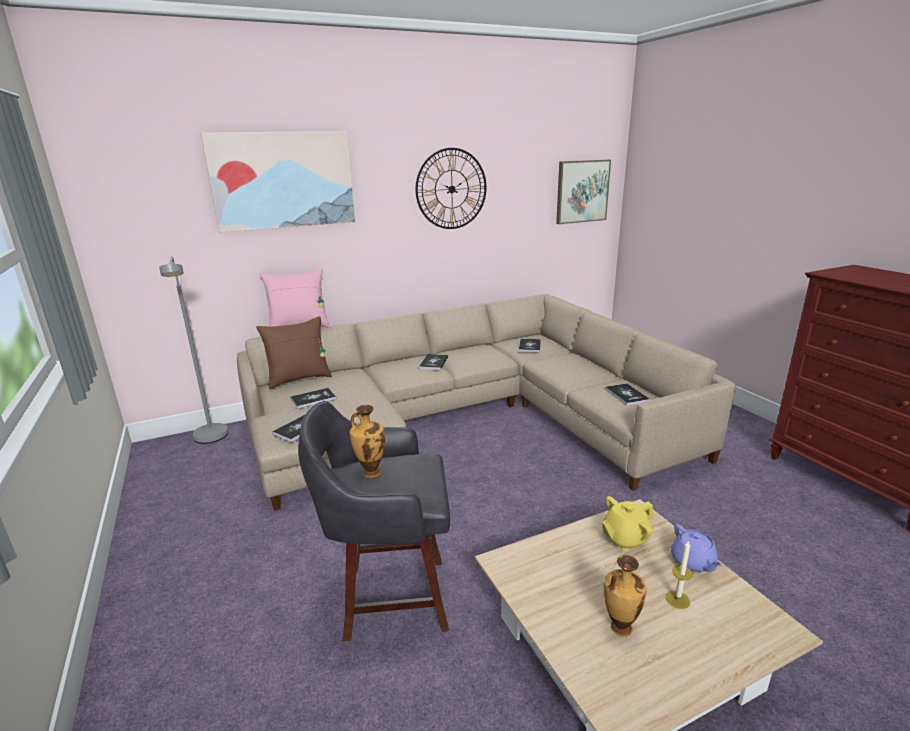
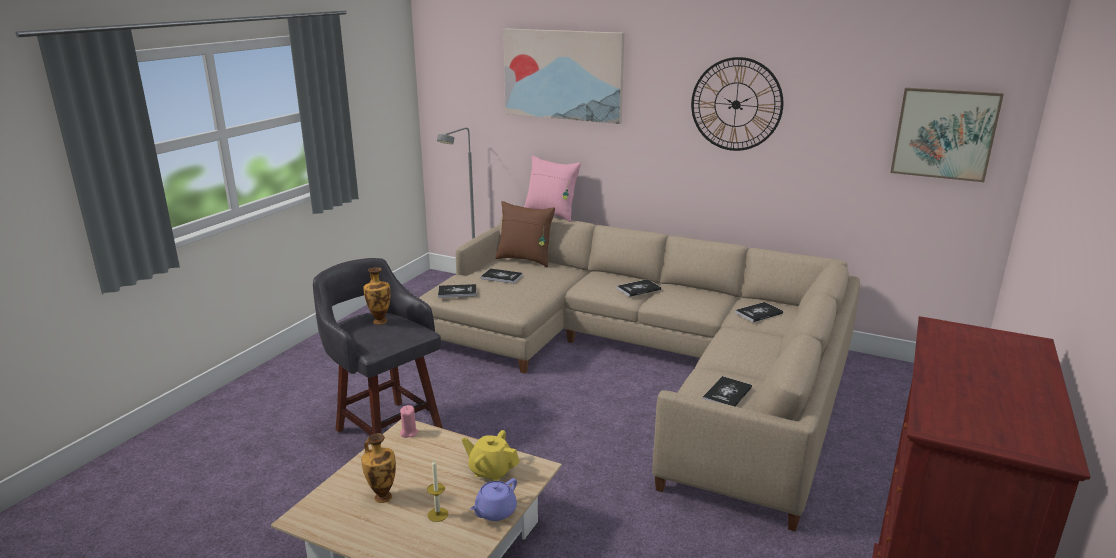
camera: 50 degrees right, 0 degrees up
(510, 563) = (408, 432): none -> pink candle

